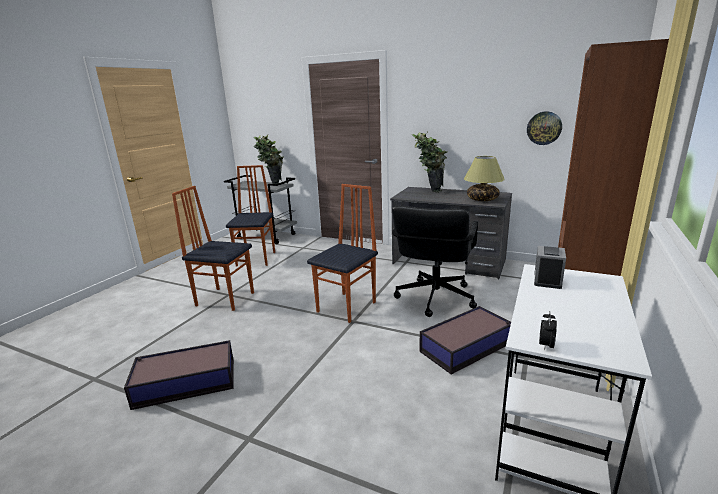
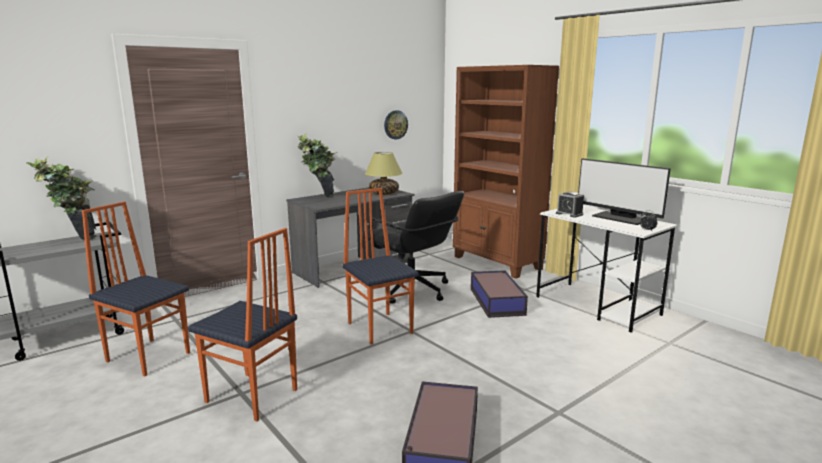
camera: 65 degrees left, 5 degrees down
(225, 298) = (251, 397): chair -> chair turned 105 degrees counterclockwise
(591, 316) = (620, 218): none -> monitor

